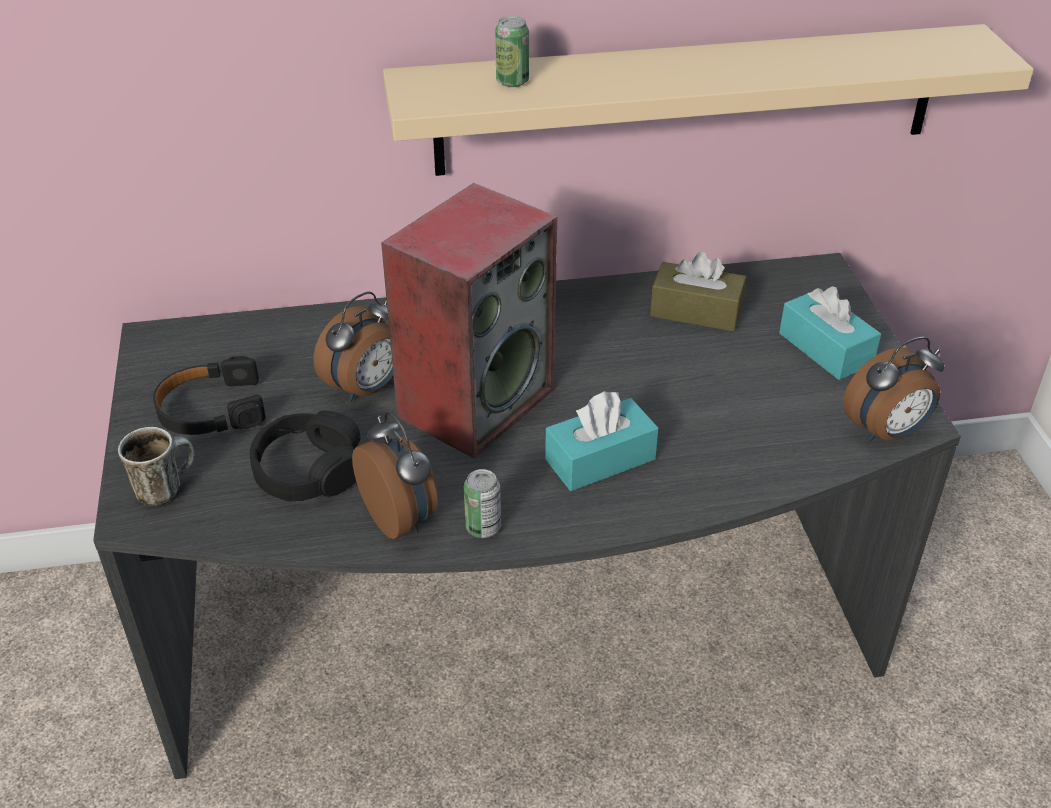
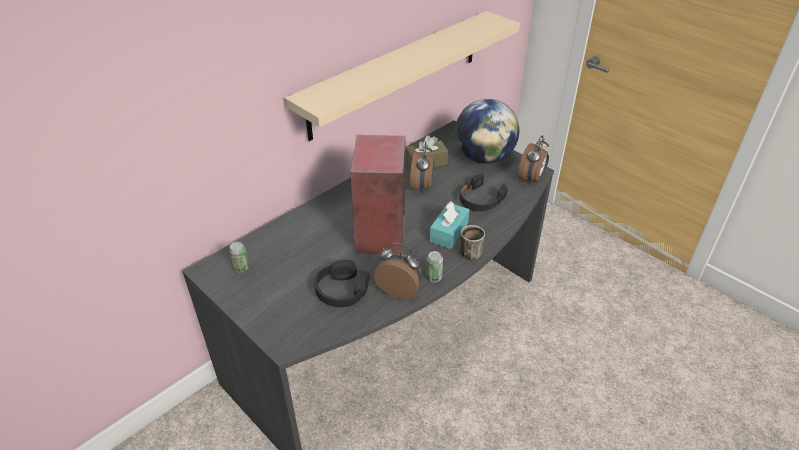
camera: 35 degrees left, 0 degrees up
(165, 488) = (287, 328): mug -> mug (470, 252)
(211, 410) = (271, 287): black headphones -> black headphones (480, 200)
(366, 389) = (330, 248): alarm clock -> alarm clock (422, 186)
(512, 81) = (347, 85): can -> can (241, 268)
(825, 348) = (484, 157): turquoise tissue box -> globe

